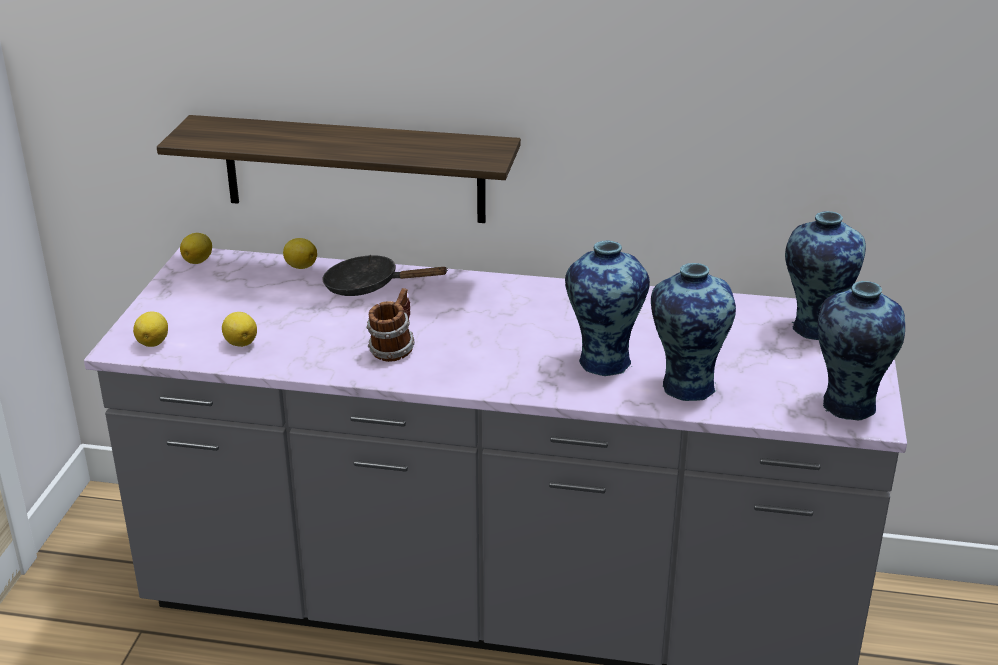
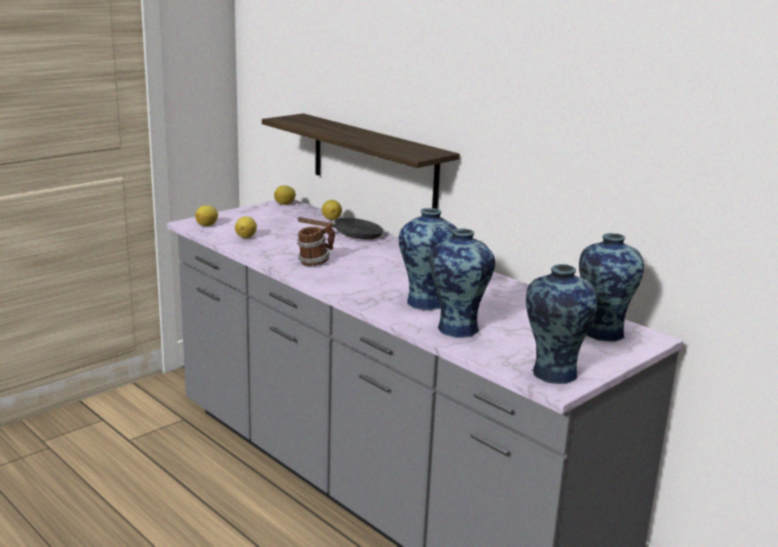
camera: 35 degrees right, 10 degrees down
(369, 286) = (352, 236): black frying pan -> black frying pan turned 120 degrees clockwise

